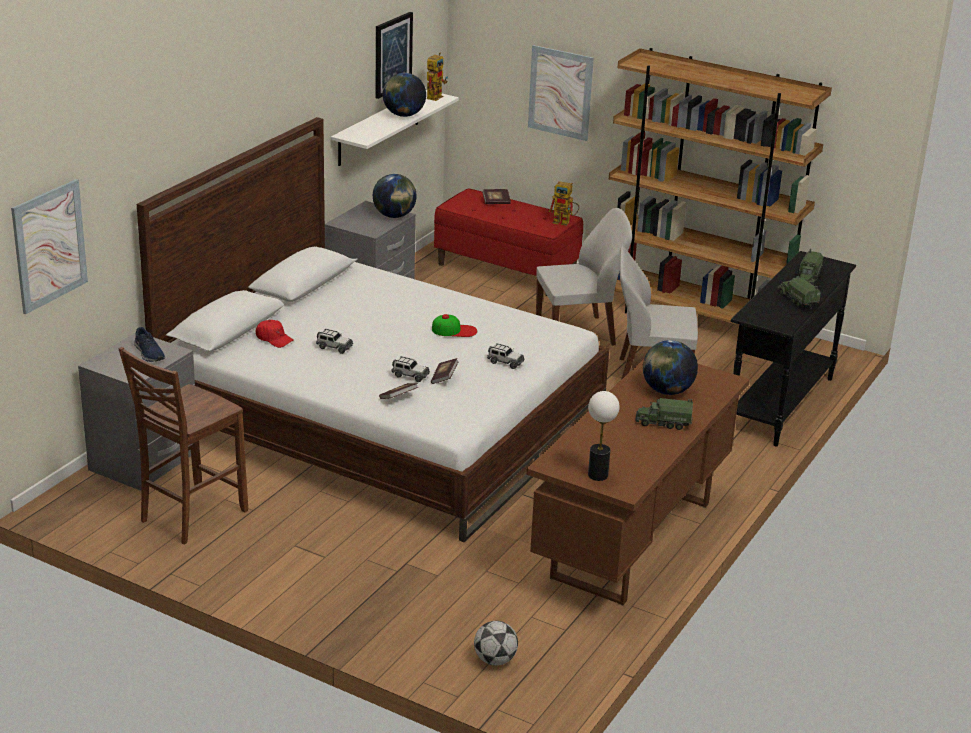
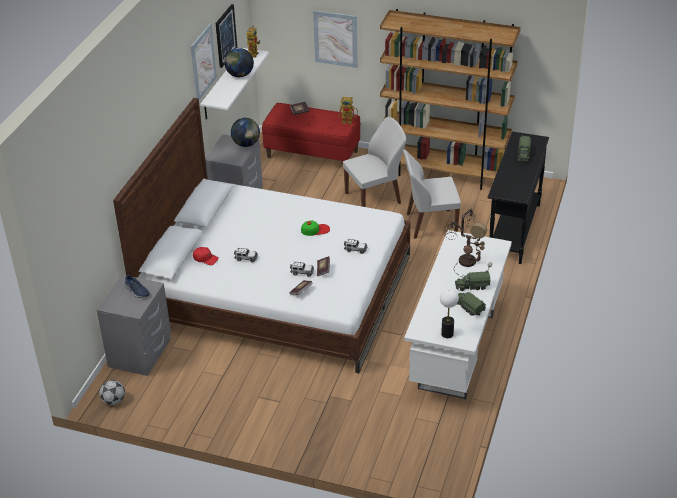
camera: 10 degrees left, 10 degrees up
(49, 245) = (73, 246): picture -> picture (203, 62)
(190, 516) = (186, 388): brown chair -> none
(495, 660) = (405, 453): football -> football (114, 401)
(633, 540) = (457, 351): brown desk -> white desk
(667, 391) = (466, 261): globe -> table lamp
(797, 299) = (522, 173): toy truck -> toy truck (468, 307)

